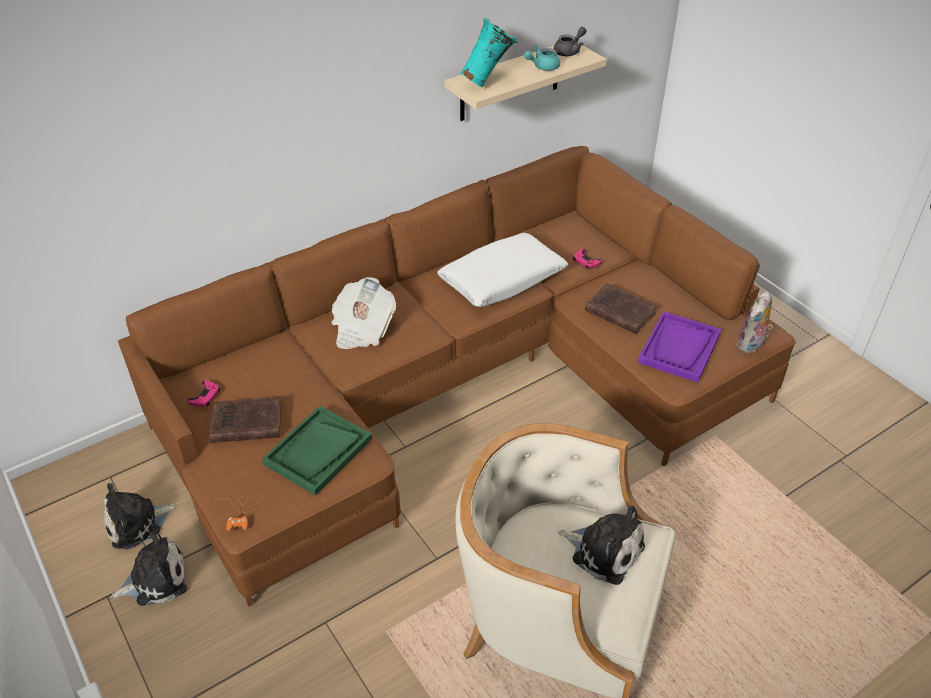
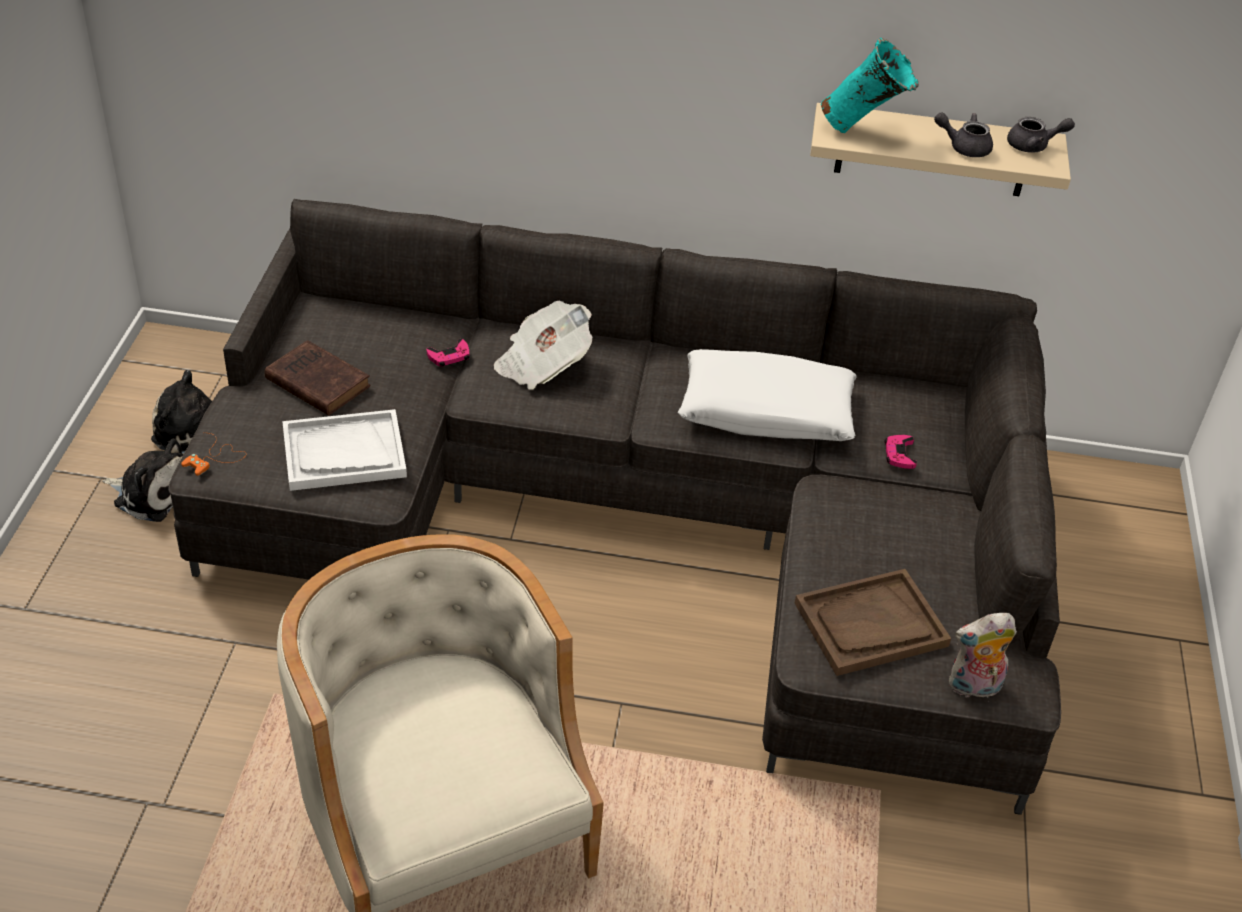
camera: 40 degrees right, 0 degrees up
(205, 396) = (316, 333): pink game controller -> pink game controller (449, 356)
(318, 452) = (343, 453): green tray -> white tray
(460, 386) = (648, 520): brown sofa -> grey sofa
(542, 67) = (964, 147): turquoise teapot -> grey teapot
(604, 550) = (480, 753): plush toy -> none
(618, 311) = (855, 534): brown book -> none
(679, 348) = (870, 625): purple tray -> brown tray

